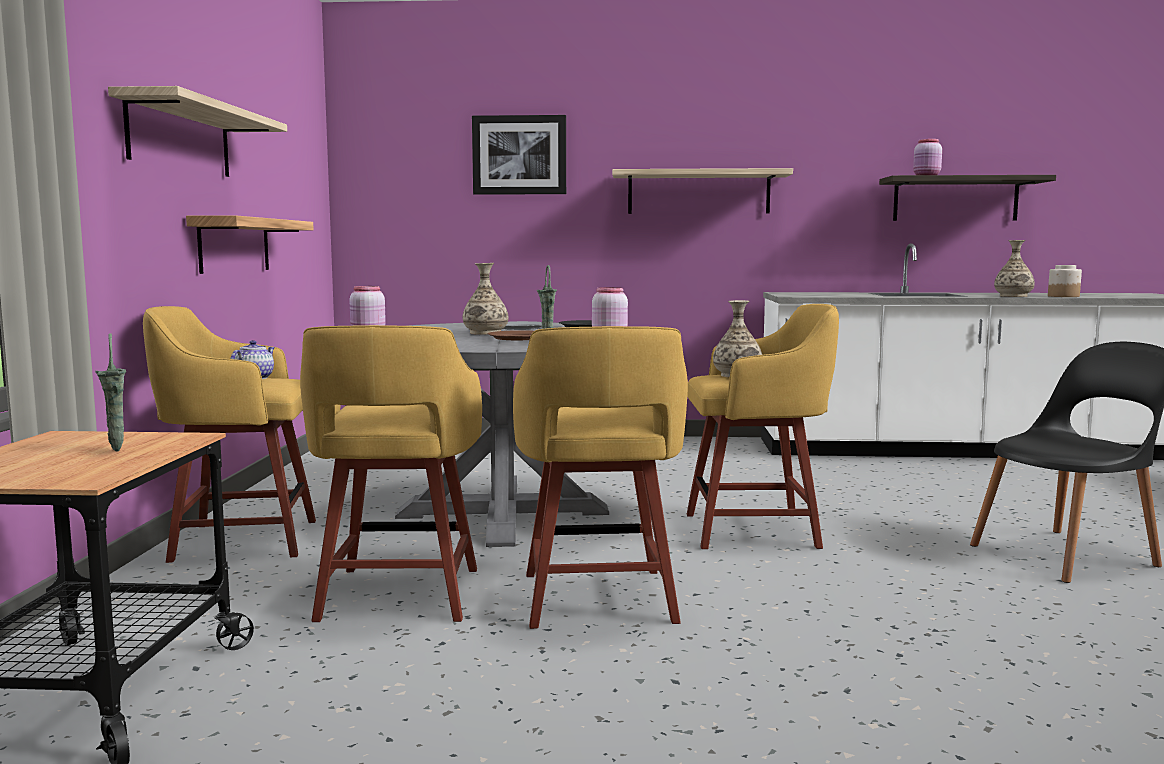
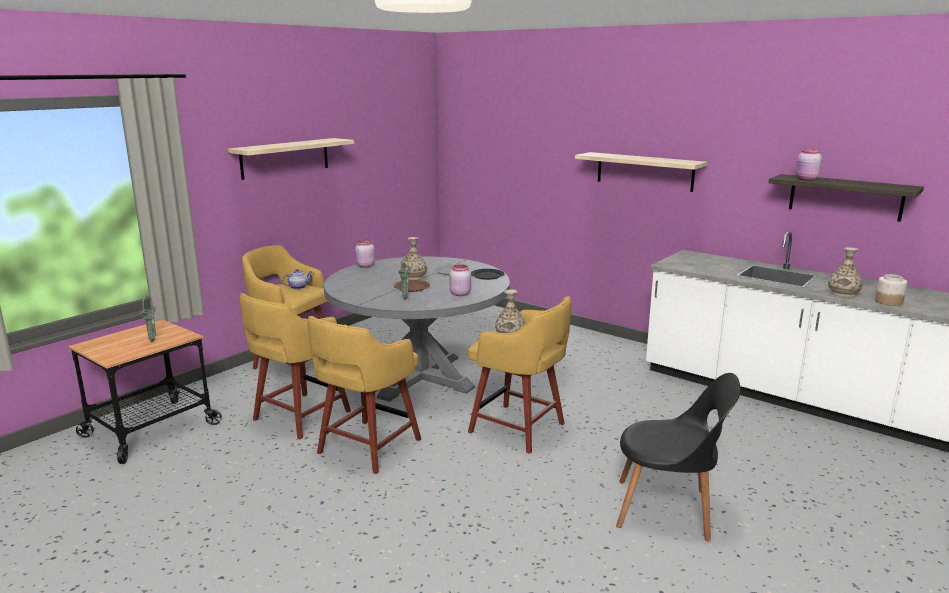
camera: 35 degrees right, 10 degrees up
(234, 245) = (333, 203): shelf -> none
(519, 155) = (535, 135): picture -> none

